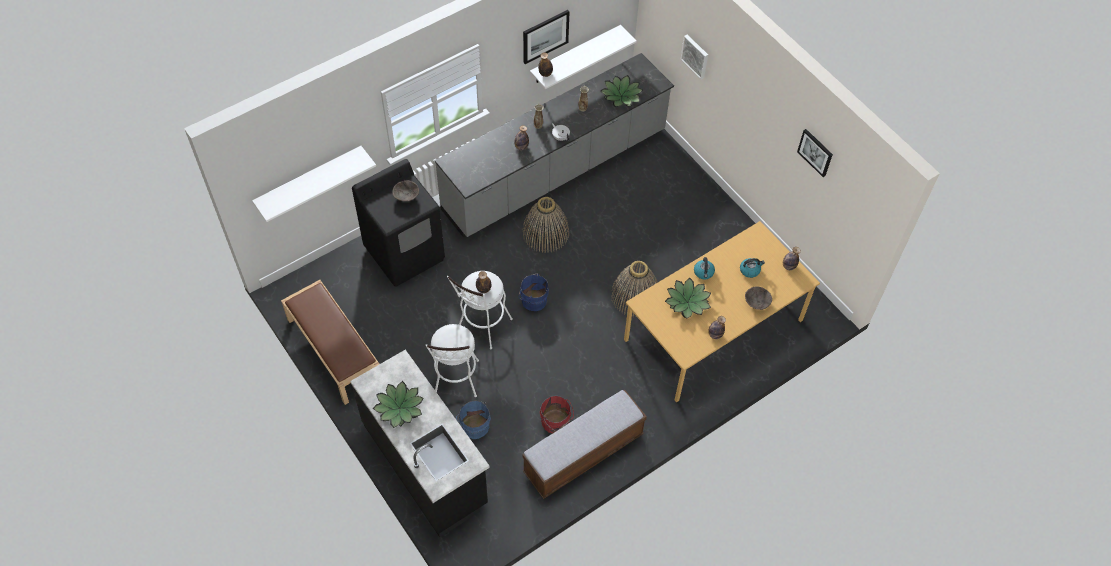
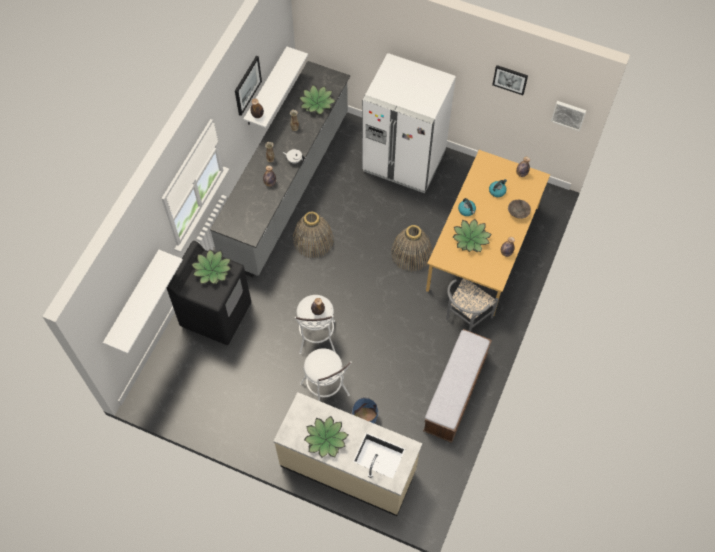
camera: 30 degrees left, 5 degrees up
(334, 350) = (215, 422): brown bench -> none
(406, 196) = (212, 270): brown bowl -> potted plant
(426, 464) = (348, 468): black counter -> beige counter
(533, 300) = (339, 297): blue bucket -> none
(555, 422) = (420, 381): red bucket -> none
(645, 388) = (465, 318): none -> grey chair
(690, 205) = (404, 161): none -> white fridge
(695, 56) = (367, 45): picture -> picture (569, 114)

